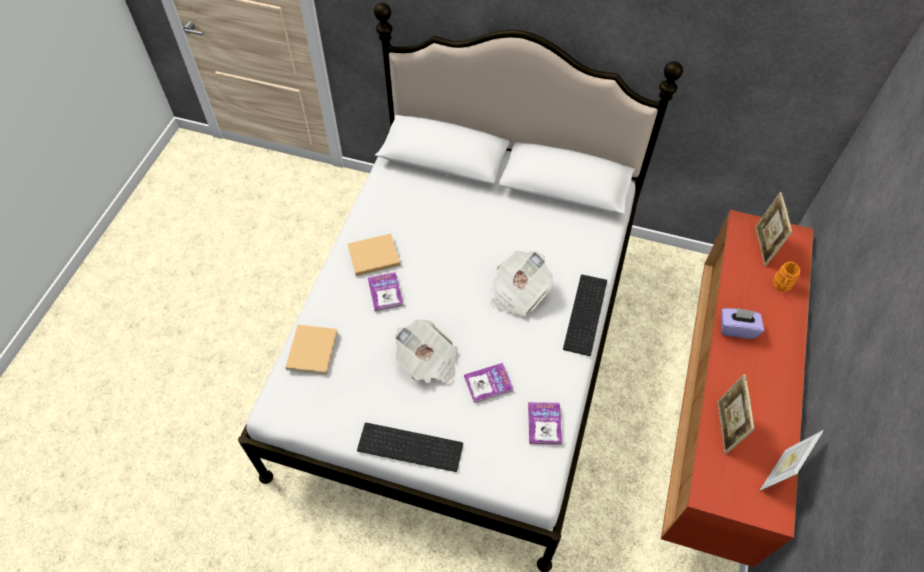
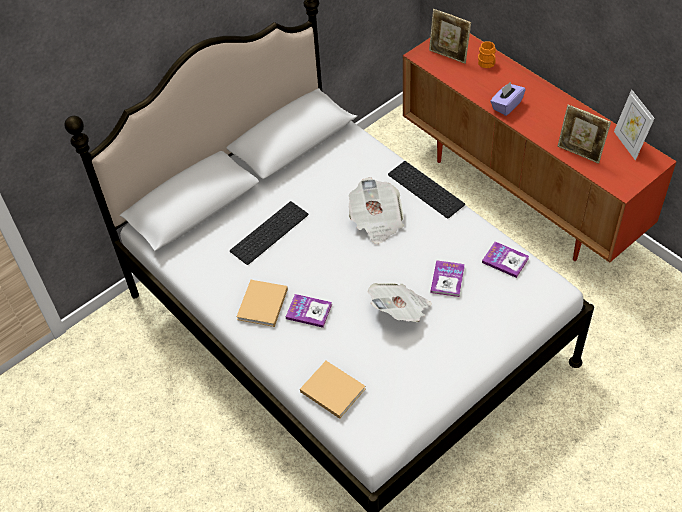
camera: 55 degrees left, 5 degrees down
(411, 445) = (471, 355): keyboard -> keyboard (269, 231)

